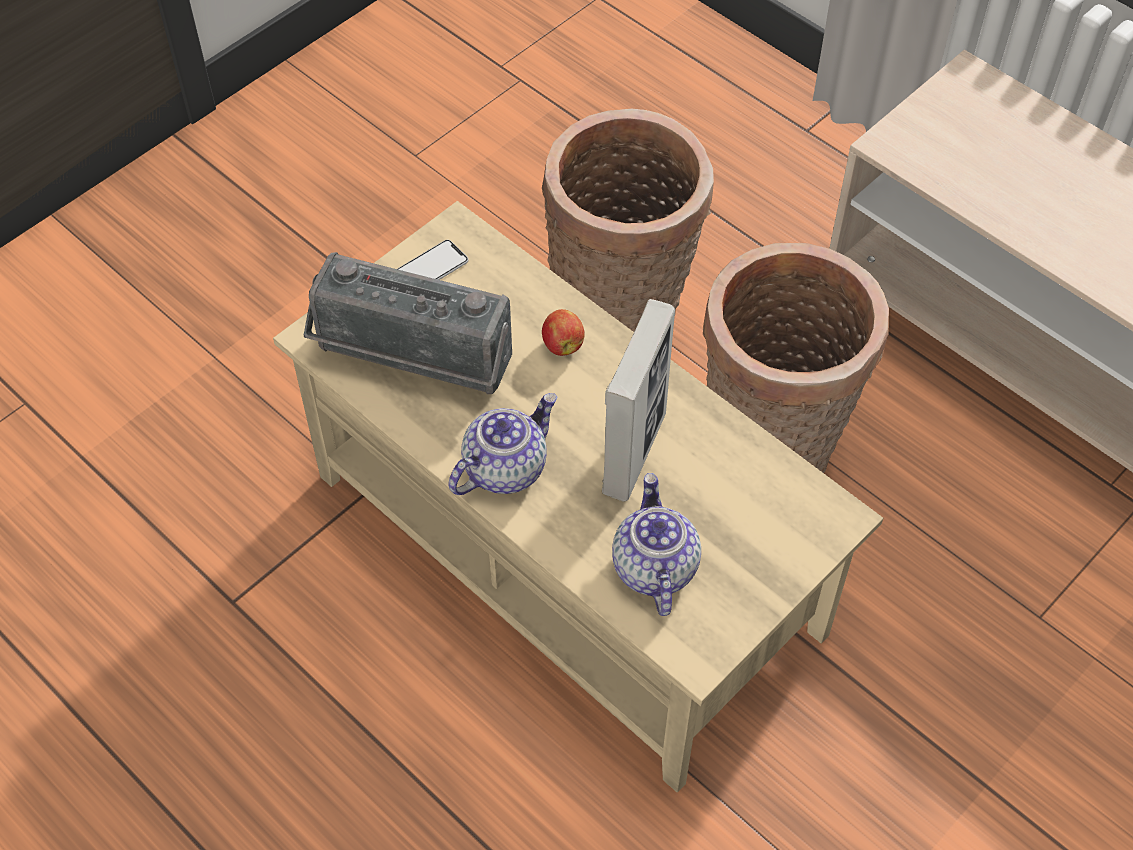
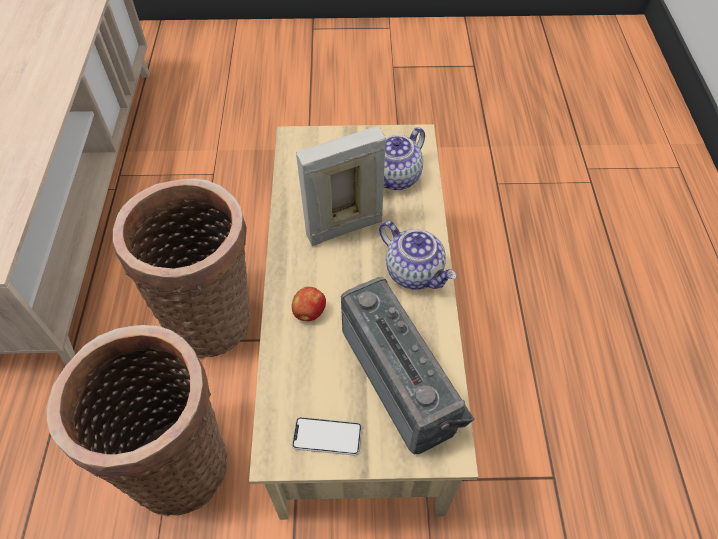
camera: 135 degrees left, 0 degrees up
(504, 467) = (415, 272): teapot -> teapot turned 135 degrees counterclockwise

